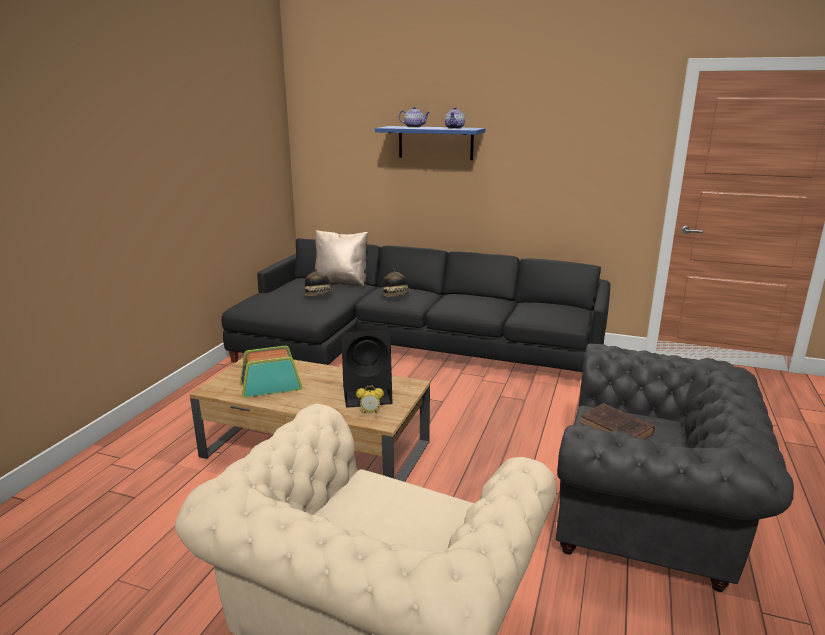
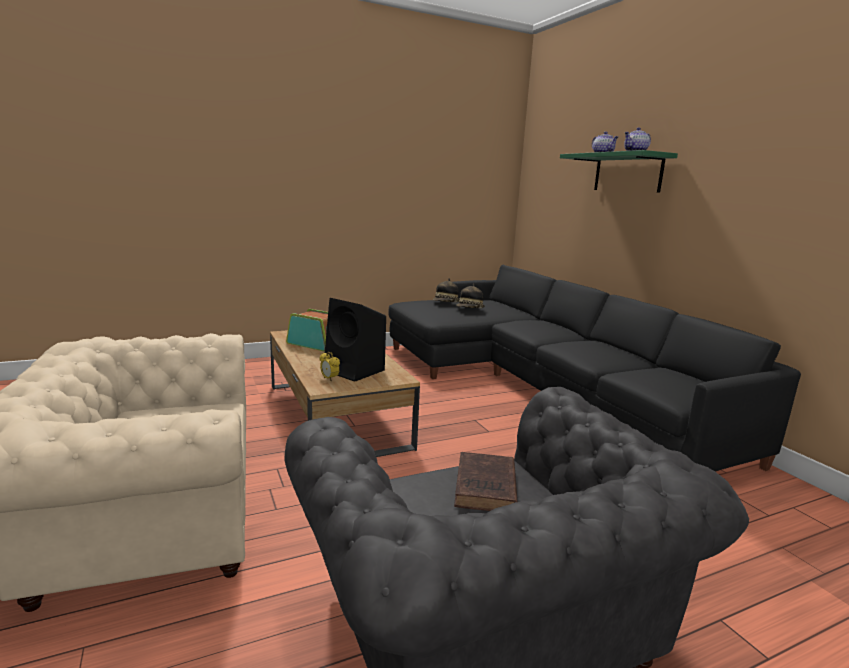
camera: 45 degrees right, 5 degrees down
(341, 283) = (510, 308): beige pillow -> none
(396, 296) = (533, 326): hat -> hat (446, 303)
(435, 143) = (627, 173): blue shelf -> green shelf

